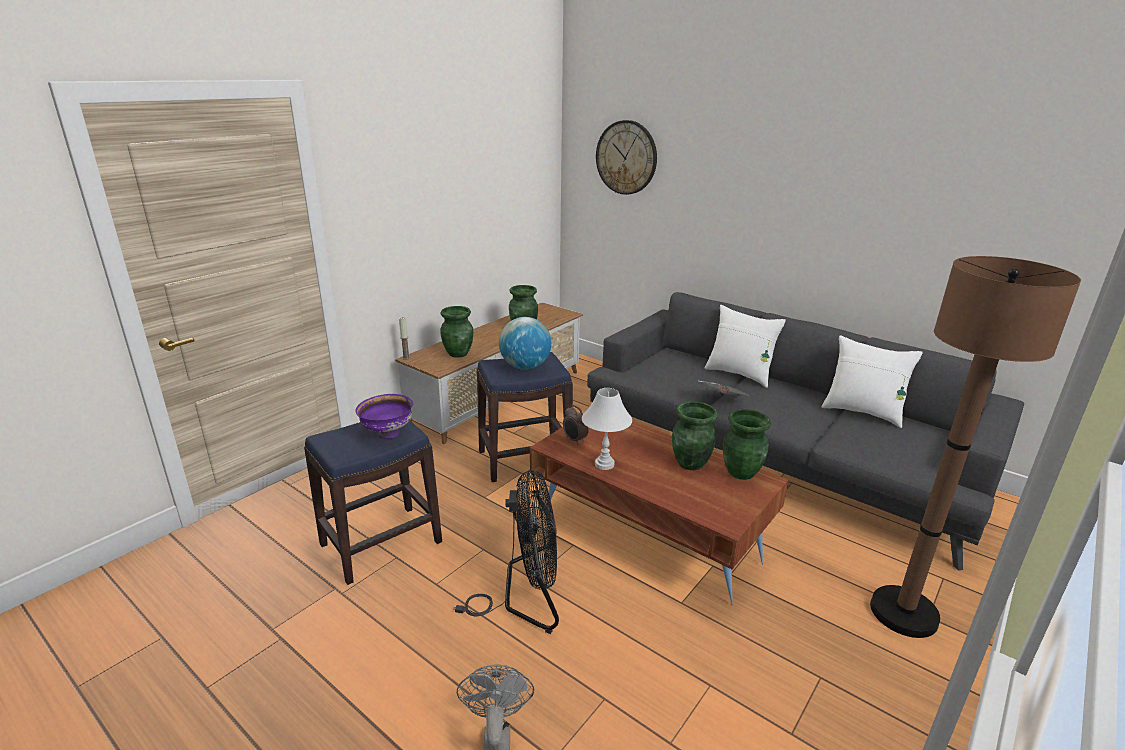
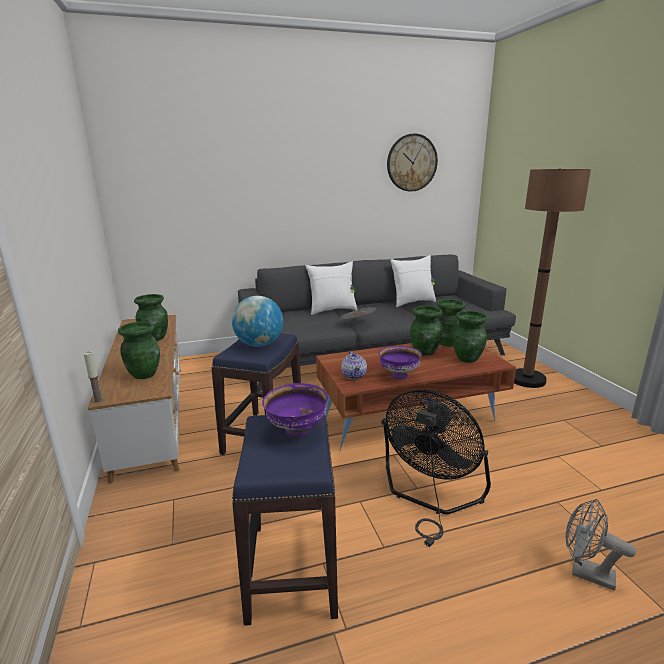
camera: 55 degrees left, 5 degrees down
(574, 440) = (354, 375): alarm clock -> teapot
(605, 464) = (398, 375): white table lamp -> purple bowl
(626, 157) = (175, 168): wall clock -> wall clock (411, 163)
(711, 498) = (468, 358): none -> green vase

